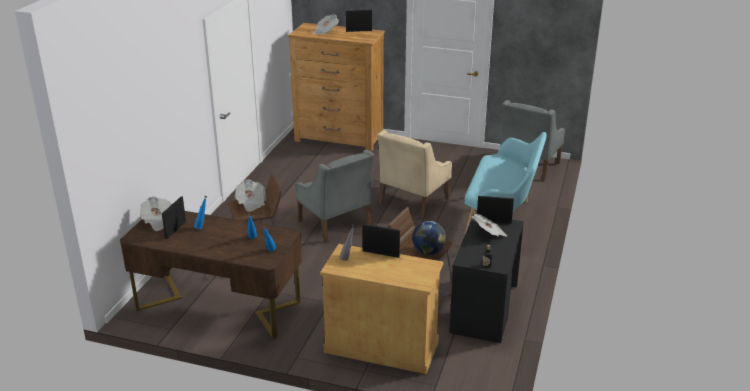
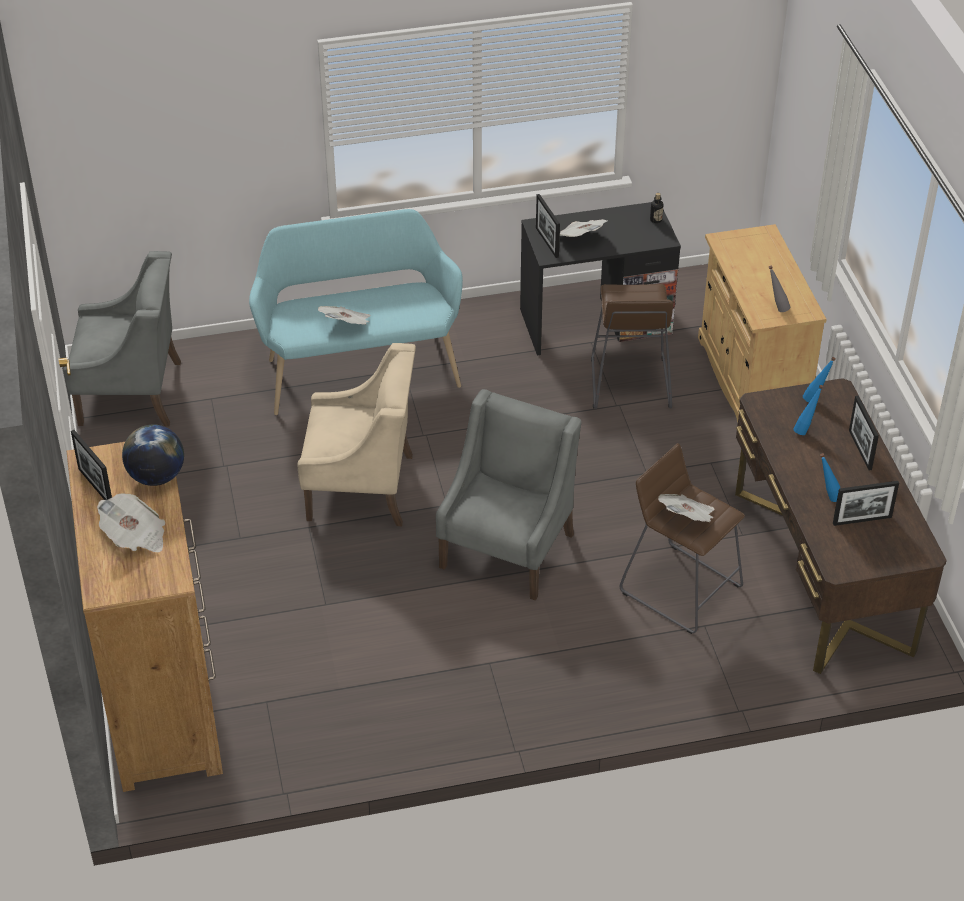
camera: 120 degrees left, 15 degrees up
(158, 221) = (863, 553): newspaper -> newspaper (347, 325)
(381, 253) = (739, 286): picture frame -> picture frame (860, 450)
(428, 252) = (648, 292): globe -> globe (156, 476)

